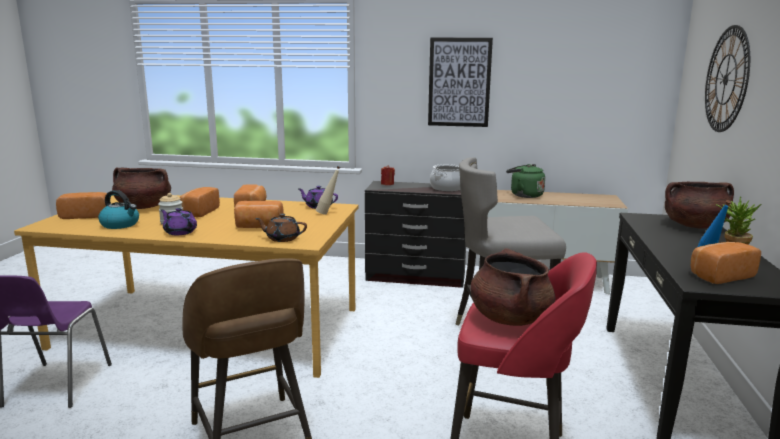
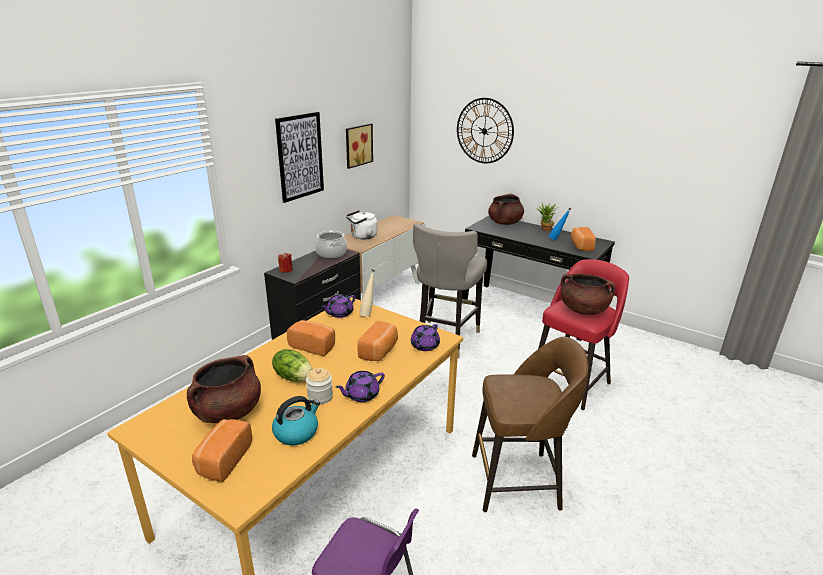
camera: 65 degrees left, 10 degrees up
(198, 212) = (294, 377): bread -> lettuce
(282, 238) = (424, 346): brown teapot -> purple teapot
(524, 195) = (362, 237): green kettle -> white kettle
(557, 87) = (357, 145): none -> picture

